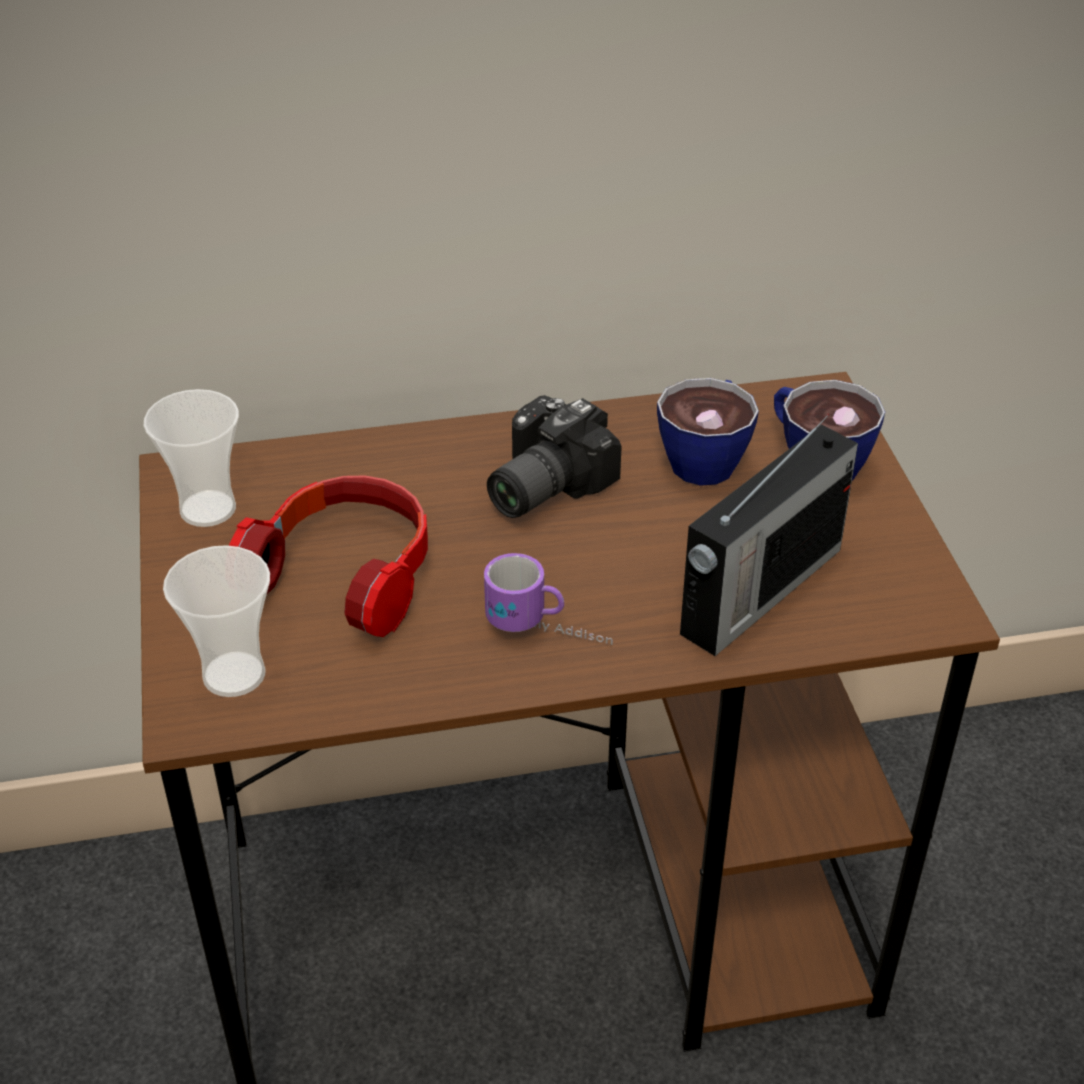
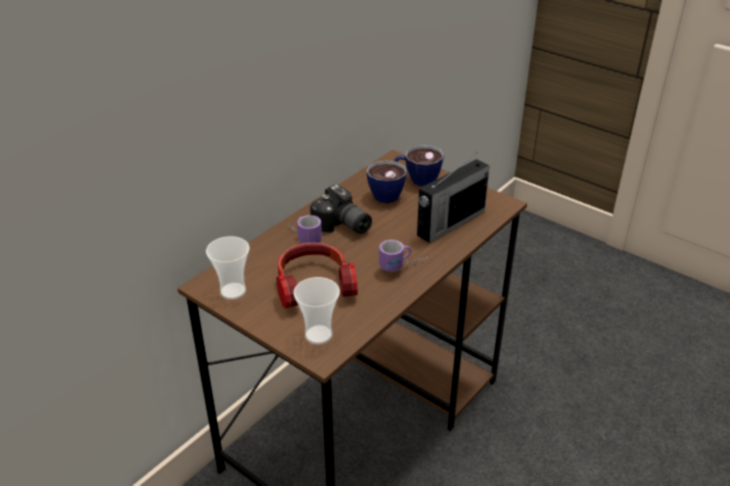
camera: 40 degrees left, 5 degrees down
(440, 471) = (302, 238): none -> mug
(539, 485) = (342, 226): camera -> camera turned 45 degrees counterclockwise
(758, 593) = (449, 223): radio -> radio turned 45 degrees clockwise

